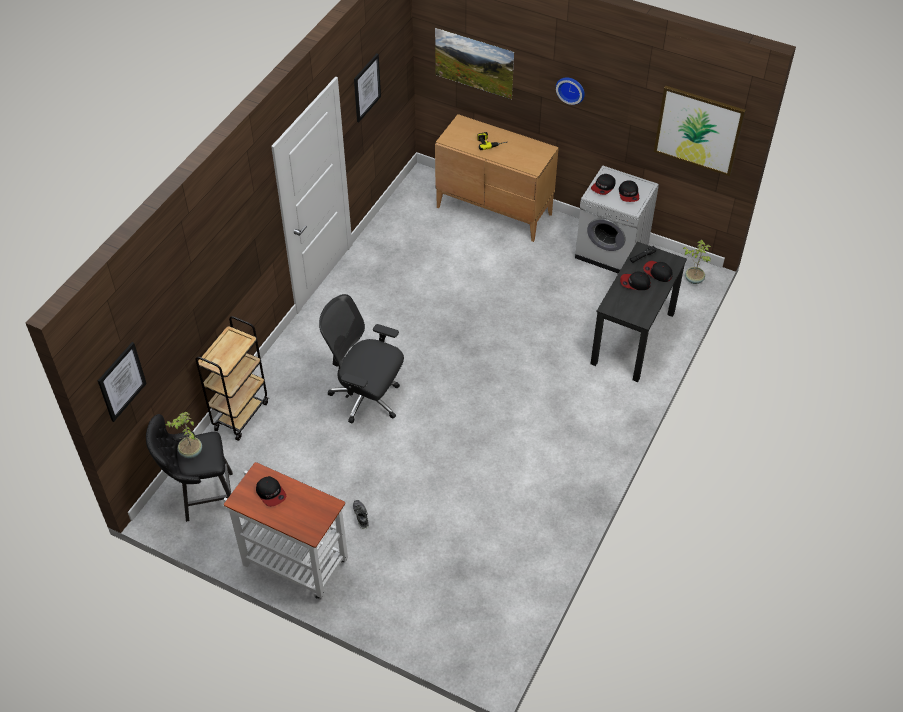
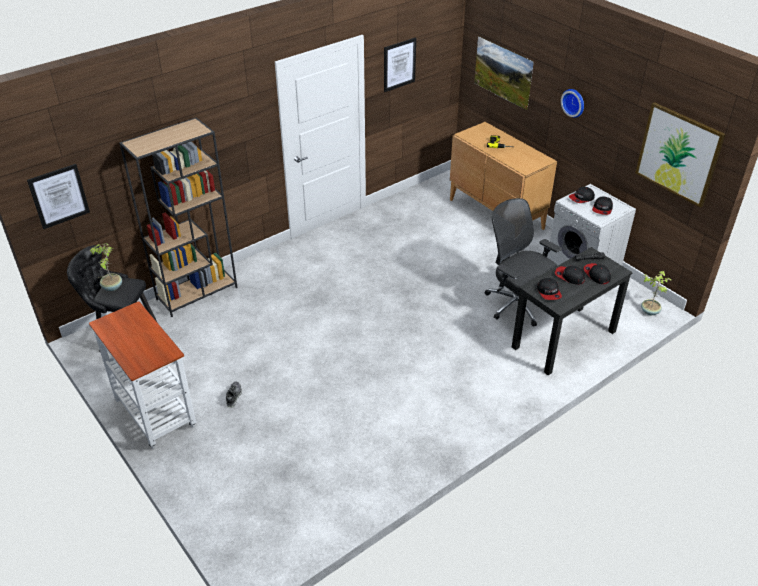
camera: 25 degrees right, 10 degrees down
(241, 415) = (197, 293): brown cart -> bookcase
(271, 493) = (131, 327): cap -> cap (549, 292)
(367, 398) = (302, 312): office chair -> office chair (516, 306)

